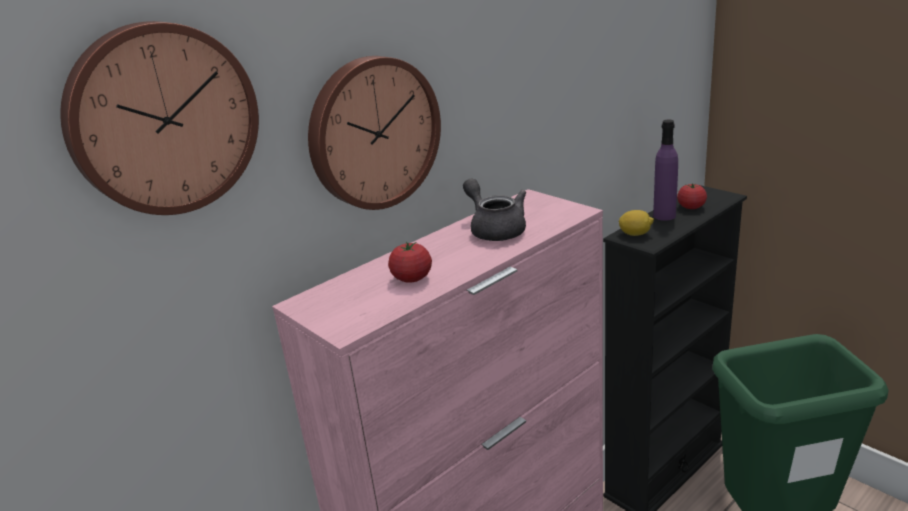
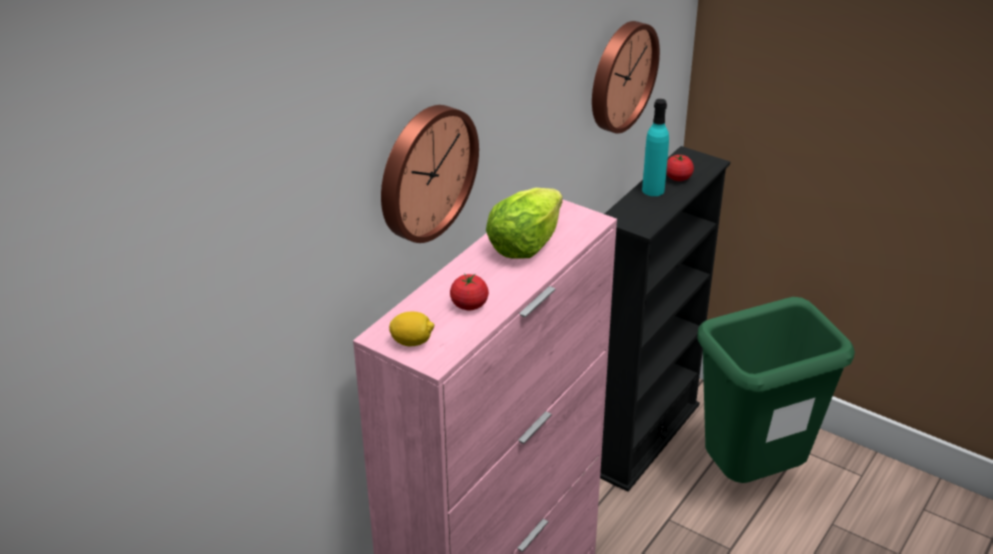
camera: 15 degrees left, 10 degrees up
(162, 119) = (291, 203): wall clock -> wall clock (620, 76)
(495, 229) = (524, 245): grey teapot -> lettuce
(635, 234) = (628, 214): lemon -> lemon (412, 341)
(664, 216) = (653, 190): purple bottle -> turquoise bottle

